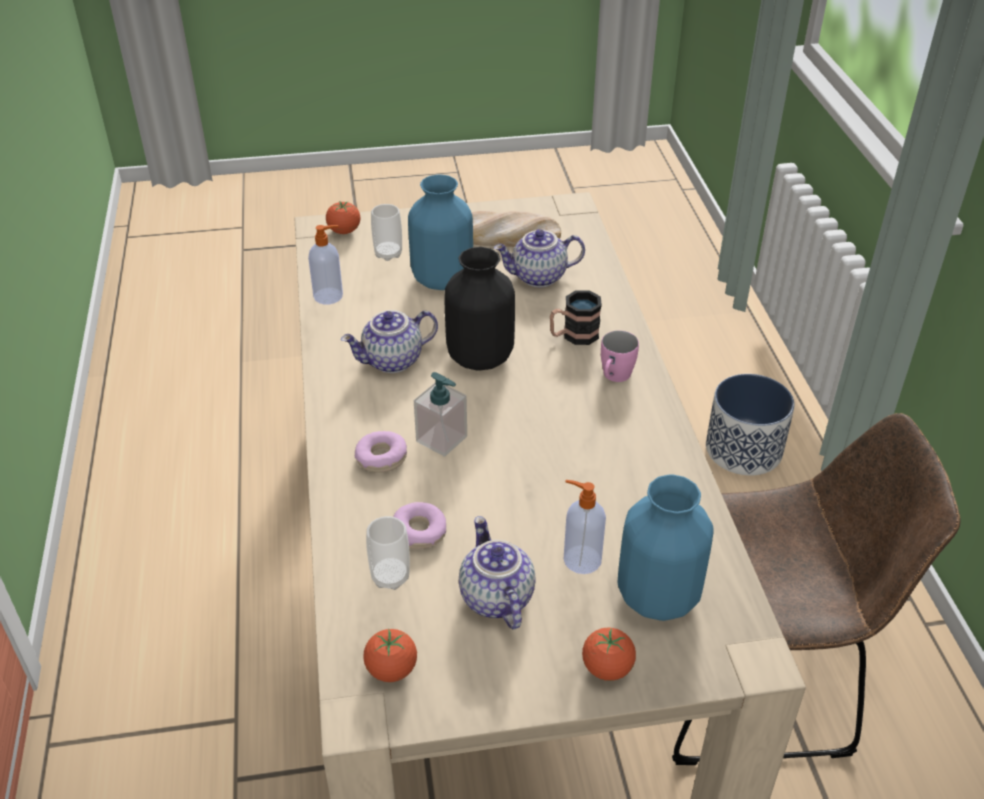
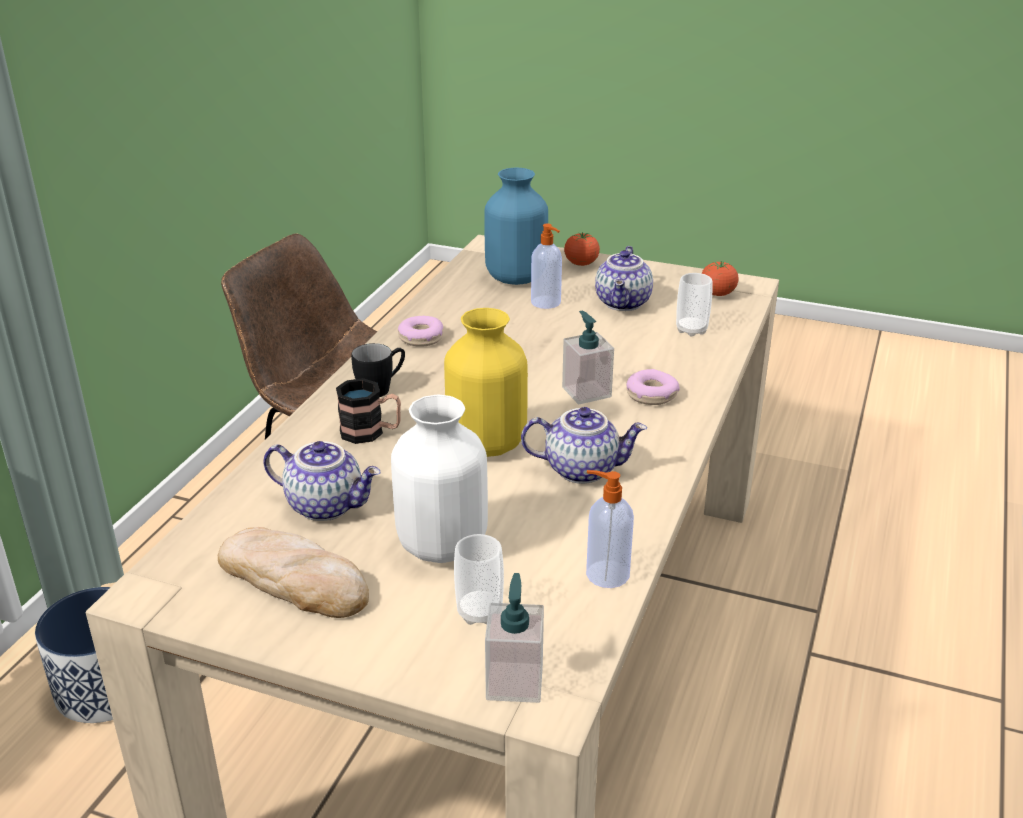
camera: 150 degrees left, 10 degrees down
(344, 231) = (514, 681): tomato -> soap dispenser
(419, 532) = (652, 344): donut -> donut (421, 338)
(441, 280) = (444, 545): blue vase -> white vase
(480, 356) = (486, 444): black vase -> yellow vase
(614, 377) = (381, 388): pink mug -> black mug

